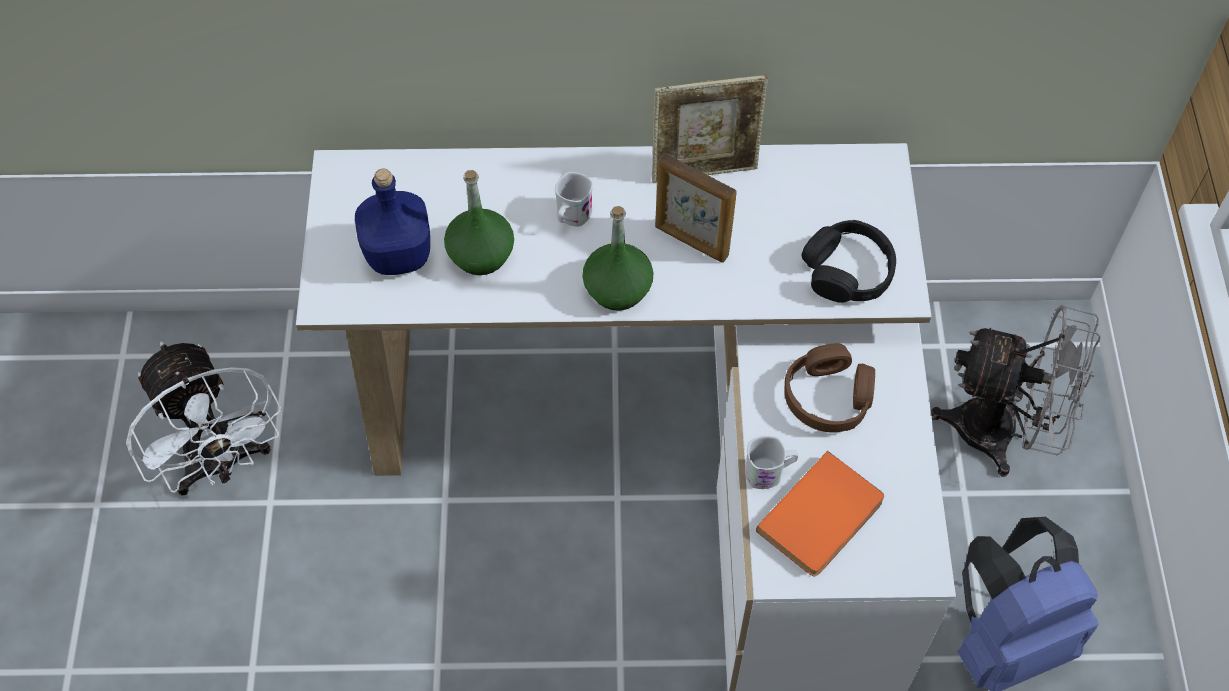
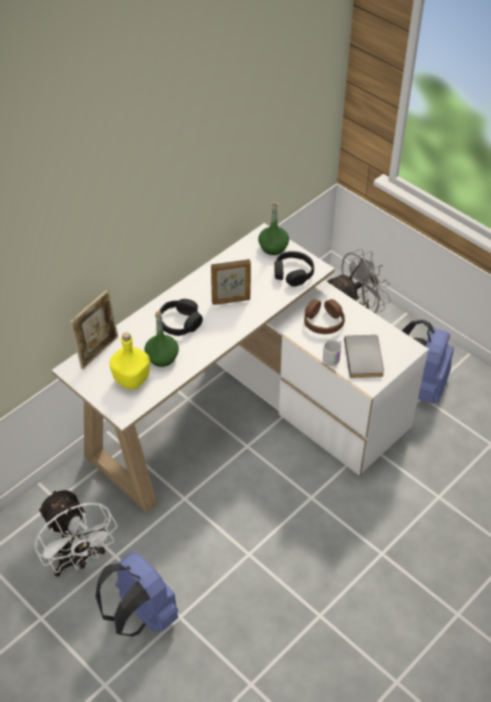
camera: 45 degrees left, 10 degrees down
(210, 619) = (141, 615): none -> blue backpack
(222, 465) = (78, 560): white fan -> white fan turned 45 degrees clockwise
(399, 256) = (132, 379): blue bottle -> yellow bottle
(571, 217) = (180, 322): white mug -> black headphones
(617, 289) = (224, 333): green bottle -> green bottle (273, 247)
(704, 170) = (208, 276): picture frame -> picture frame (98, 351)
(823, 519) = (365, 358): orange book -> grey book

